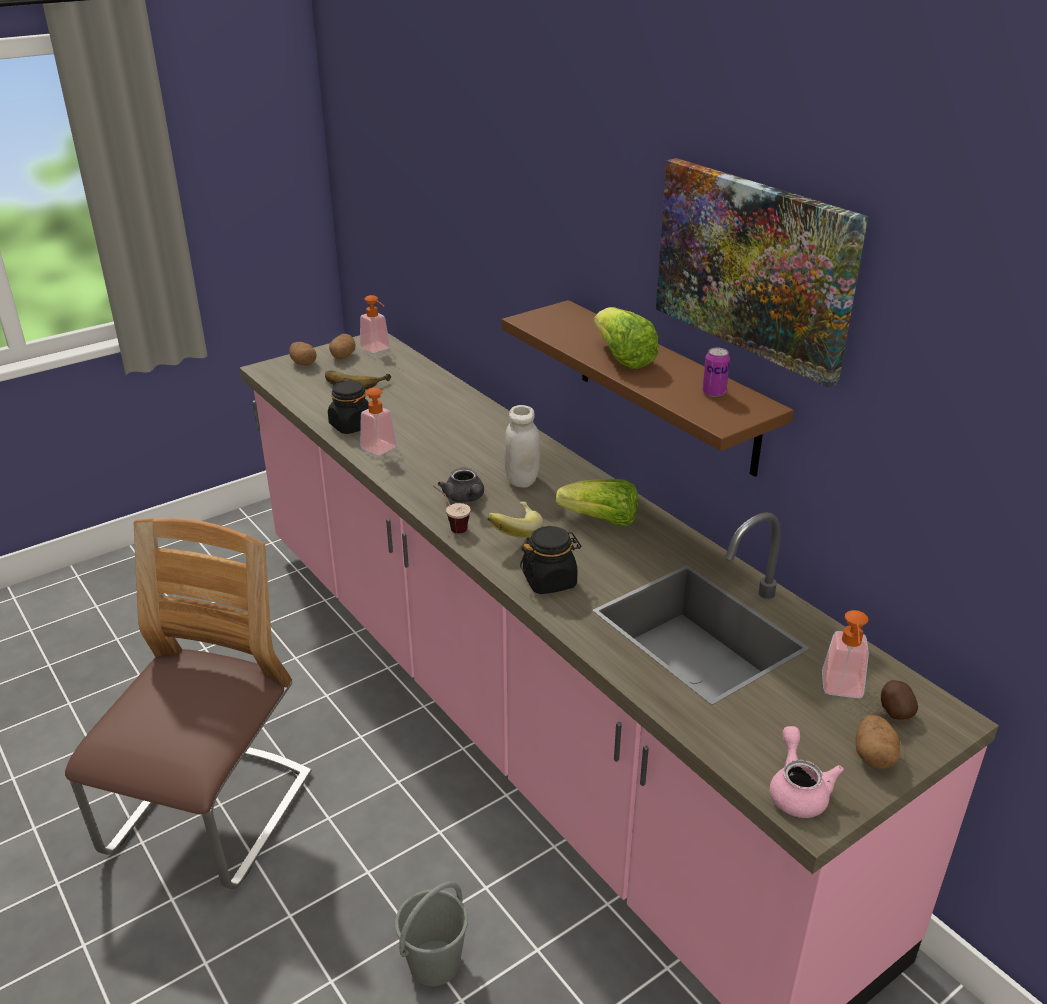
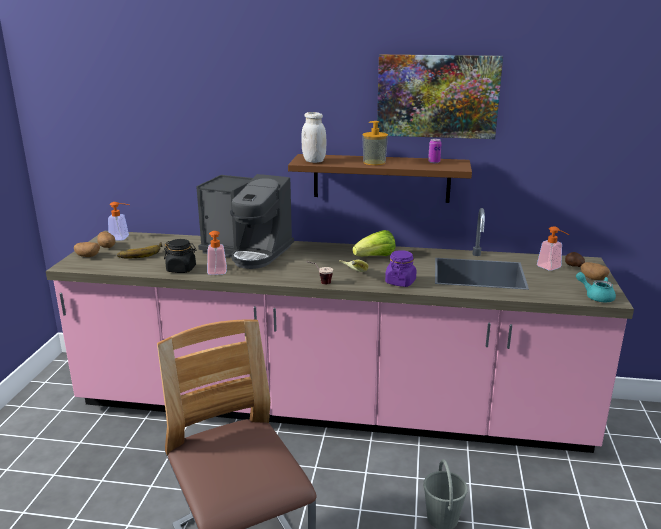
camera: 45 degrees left, 10 degrees down
(464, 433) = (248, 252): none -> coffee machine
(465, 498) = (303, 272): grey teapot -> none
(522, 480) = (314, 257): white jar -> white jar (314, 161)
(550, 581) = (400, 282): black jar -> purple jar
(622, 358) = (374, 162): lettuce -> soap dispenser
(797, 790) = (596, 296): pink teapot -> turquoise teapot

